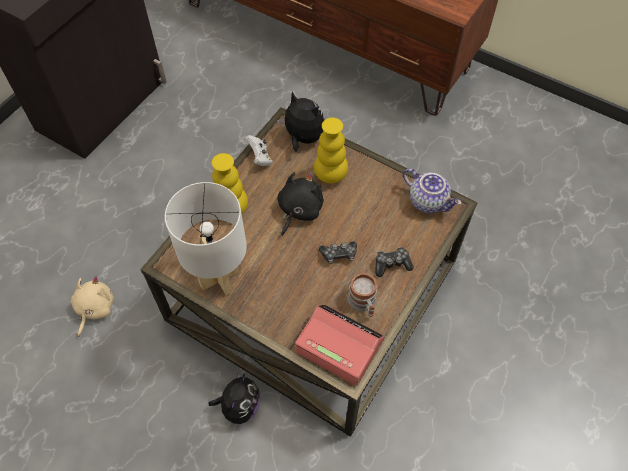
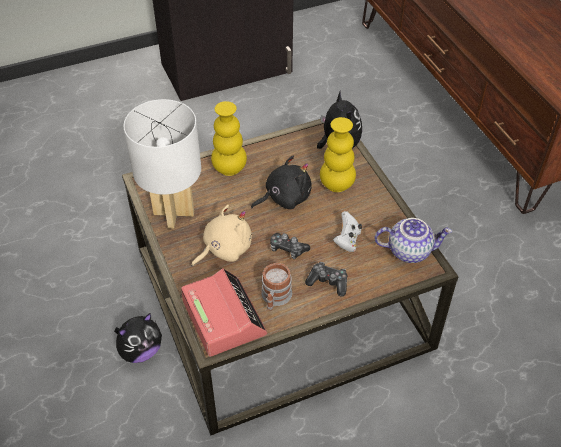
camera: 35 degrees right, 10 degrees down
(94, 309) = (95, 212): beige plush toy -> beige plush toy (224, 249)
(260, 157) = (288, 142): white game controller -> white game controller (347, 240)
(428, 201) = (409, 250): teapot -> teapot turned 75 degrees counterclockwise

